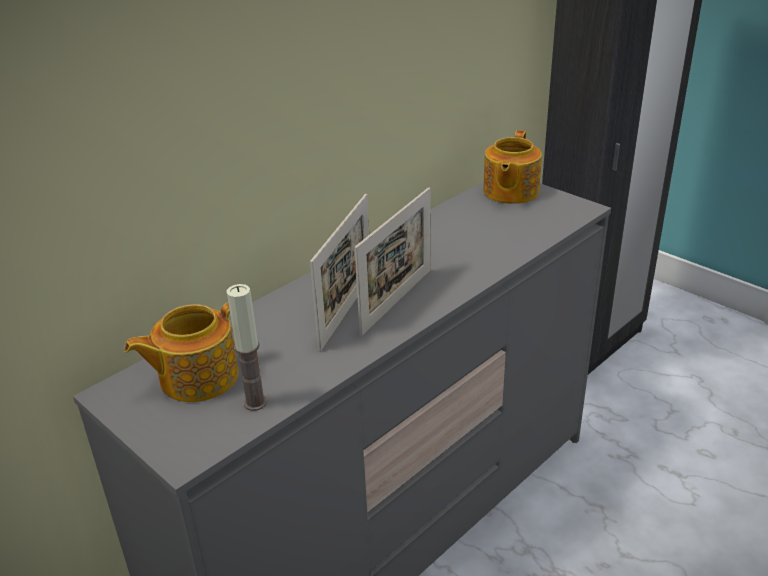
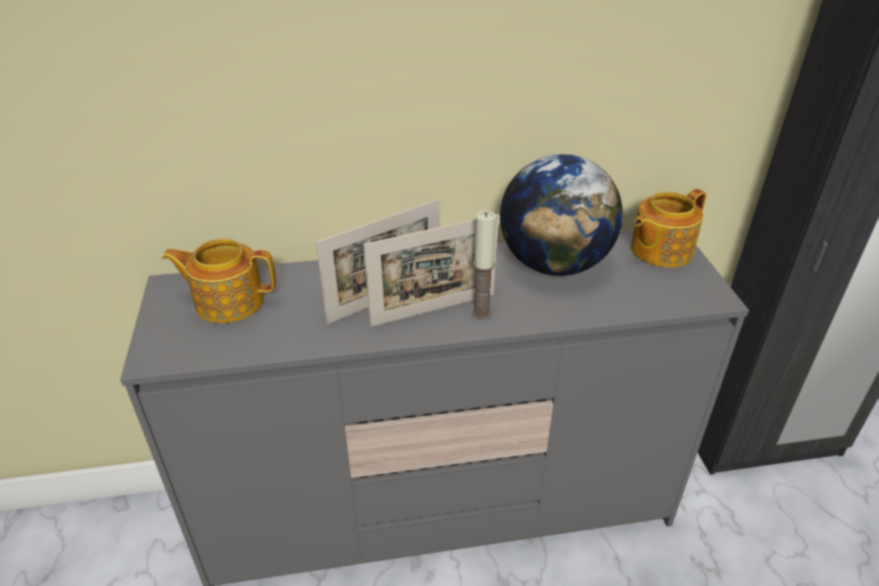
camera: 35 degrees right, 5 degrees up
(255, 403) = (237, 342): candle -> candle (481, 313)
(448, 230) = (554, 264): none -> globe

